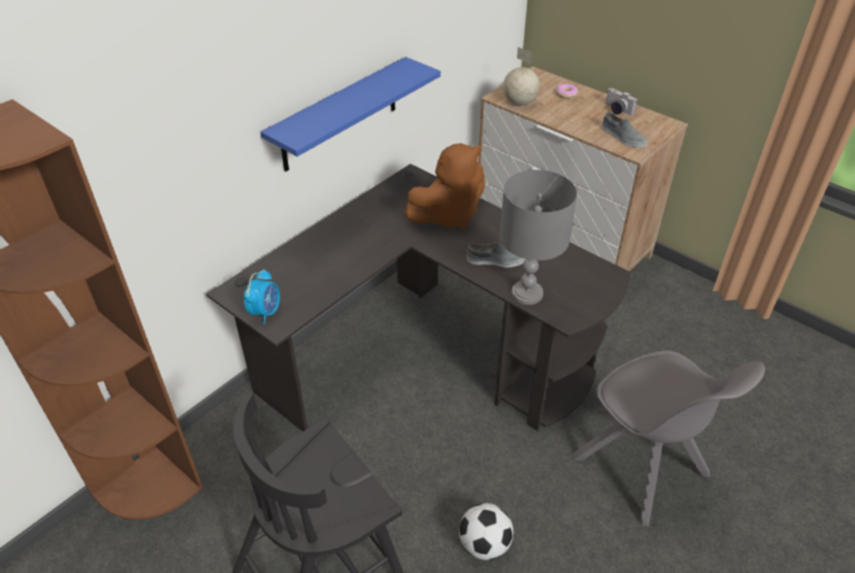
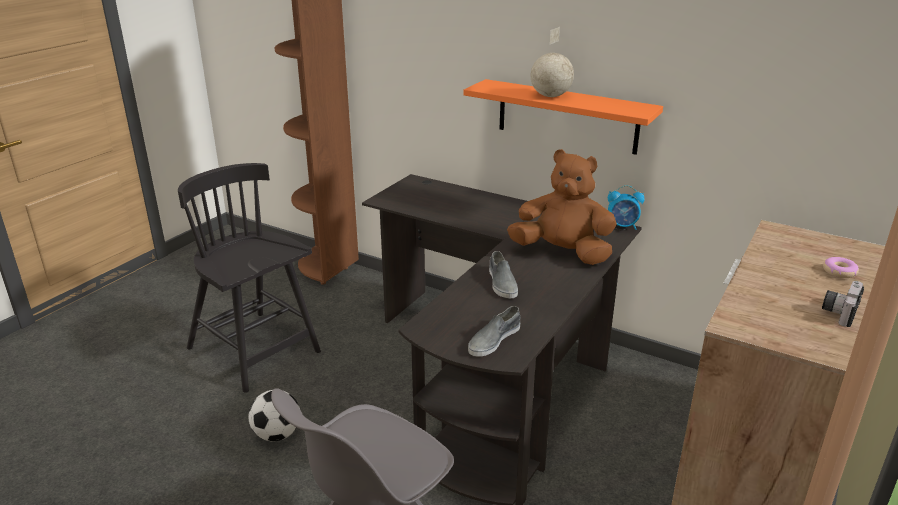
camera: 80 degrees right, 15 degrees down
(265, 312) = (395, 194): alarm clock -> alarm clock (622, 226)
(340, 115) = (567, 116): blue shelf -> orange shelf
(448, 216) = (562, 253): brown plush toy -> brown plush toy turned 150 degrees clockwise
(519, 103) = (775, 242): globe -> globe (550, 96)
(527, 294) = (454, 303): grey table lamp -> none
(623, 137) = (764, 316): grey shoe -> grey shoe (493, 339)

